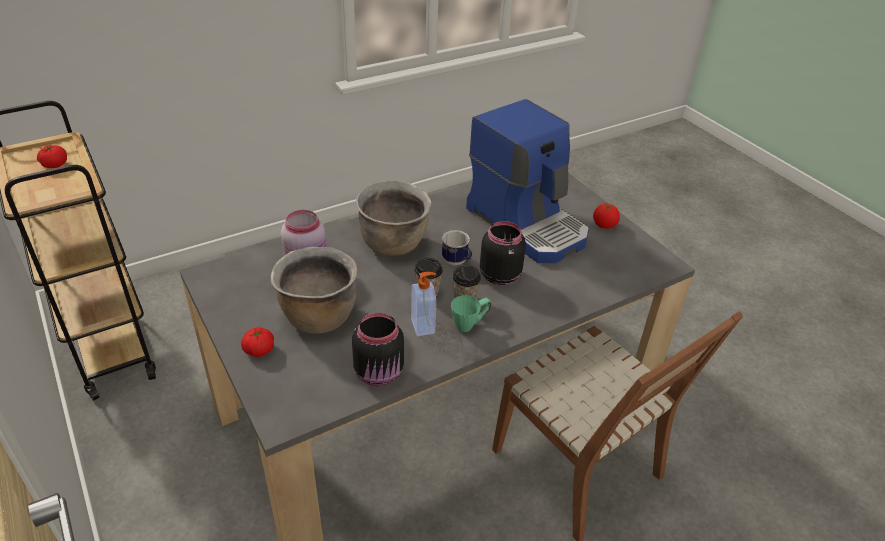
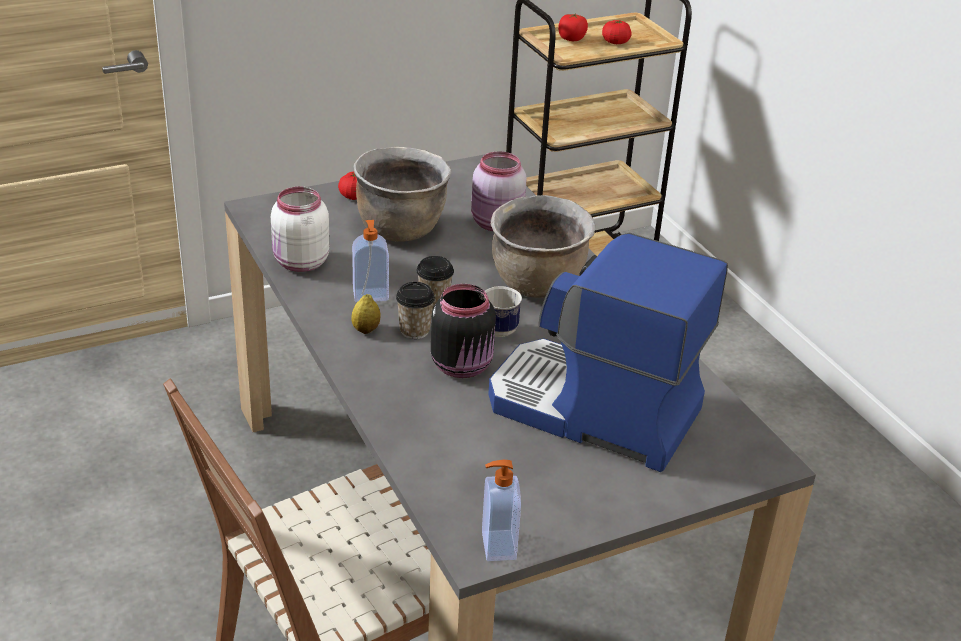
camera: 95 degrees right, 5 degrees down
(380, 374) = (300, 263): black jar -> white jar
(470, 324) = (366, 330): green mug -> lemon
(528, 224) = (592, 411): coffee machine -> coffee machine turned 60 degrees clockwise
(604, 224) = (595, 500): tomato -> tomato (571, 39)
(657, 257) = (497, 546): none -> soap dispenser

